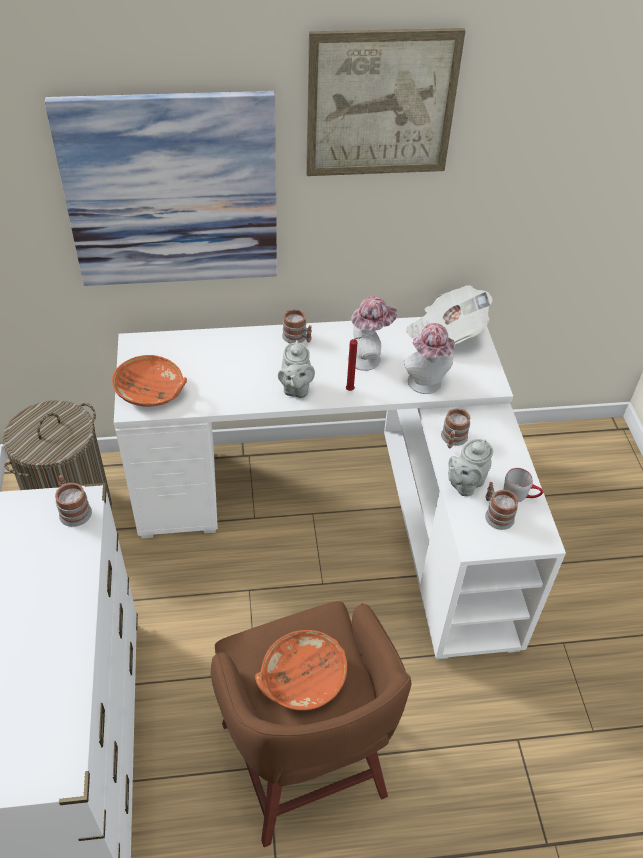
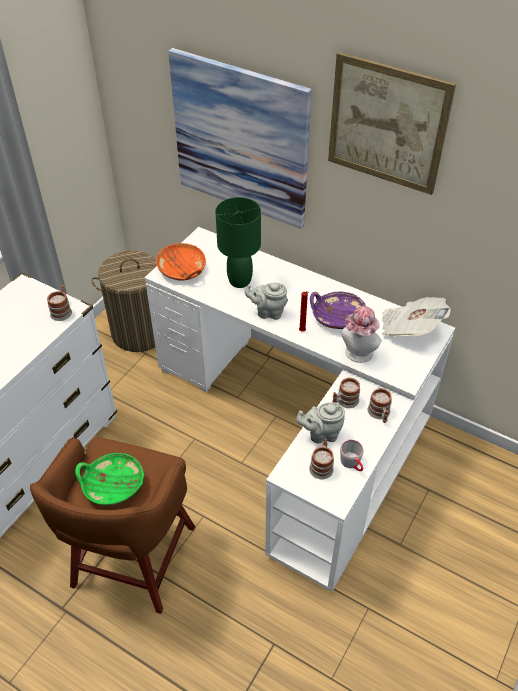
camera: 40 degrees right, 0 degrees up
(231, 371) = (239, 281): none -> green table lamp
(295, 389) = (268, 312): grey teapot -> grey teapot turned 60 degrees clockwise
(297, 338) = (303, 281): mug -> mug (380, 414)
(301, 678) = (112, 485): orange bowl -> green bowl
(368, 358) = (337, 317): hat -> purple bowl

